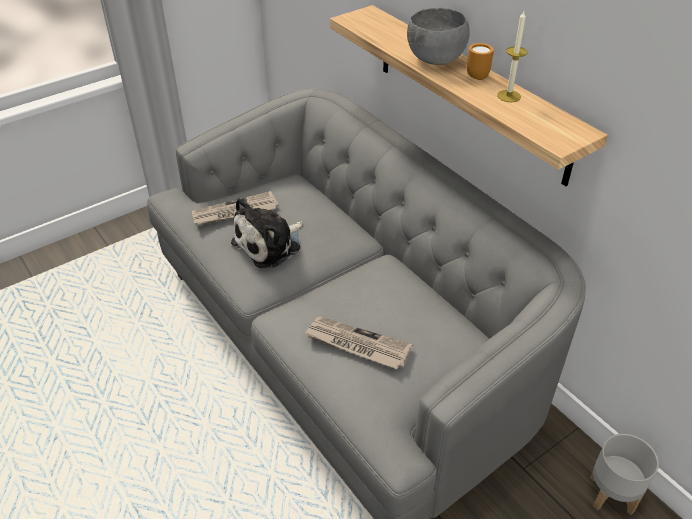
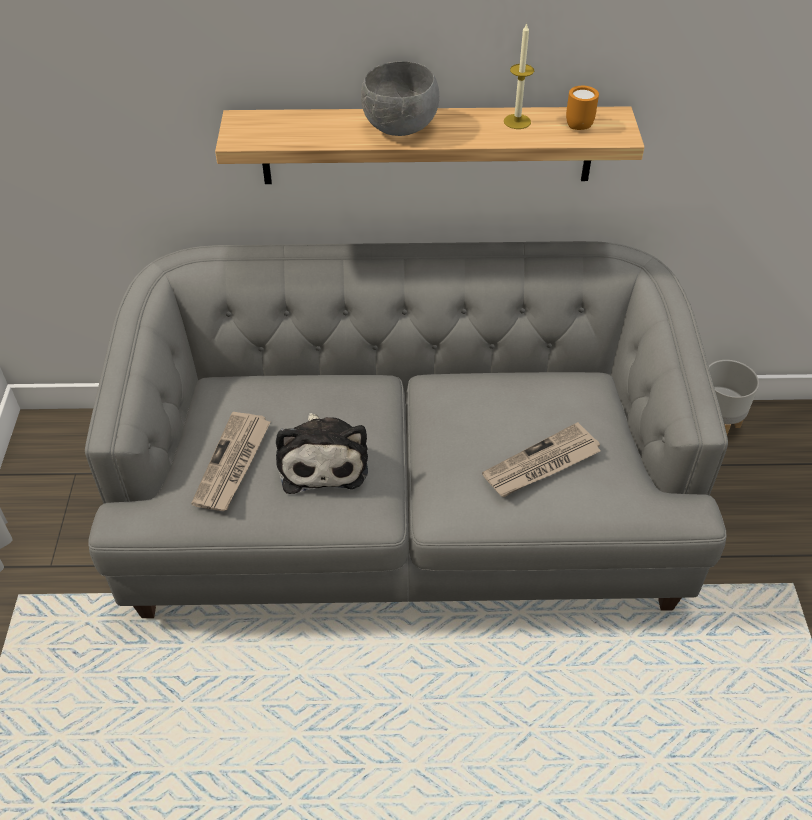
camera: 55 degrees left, 5 degrees up
(479, 75) = (461, 118): orange mug -> orange mug (578, 124)

